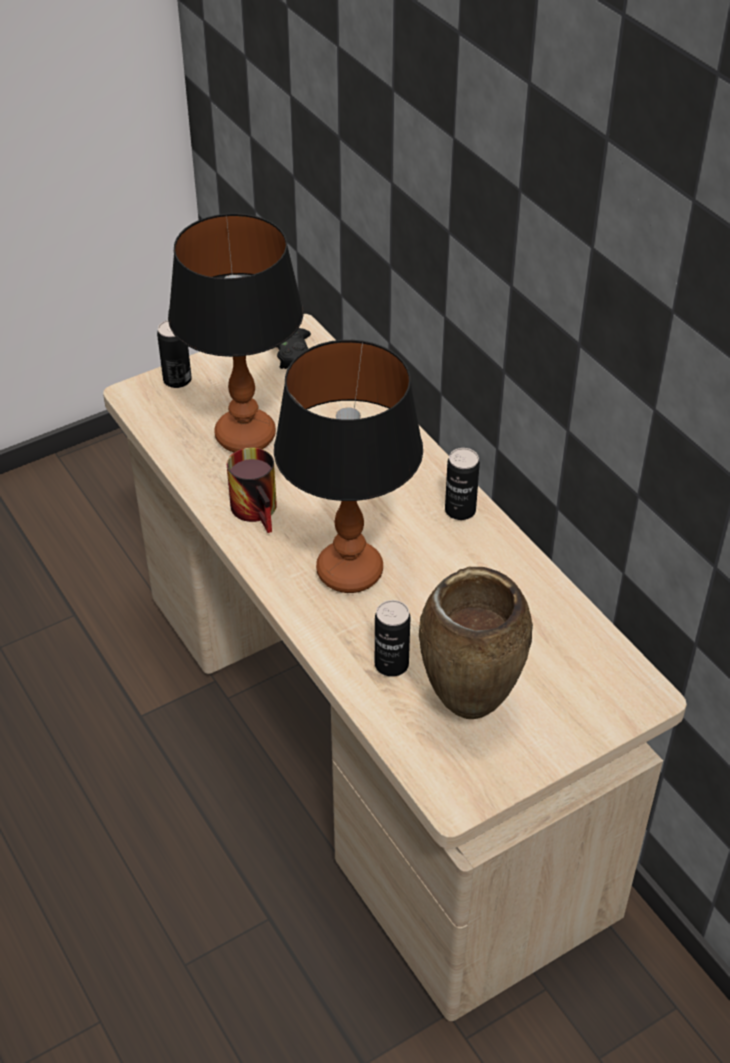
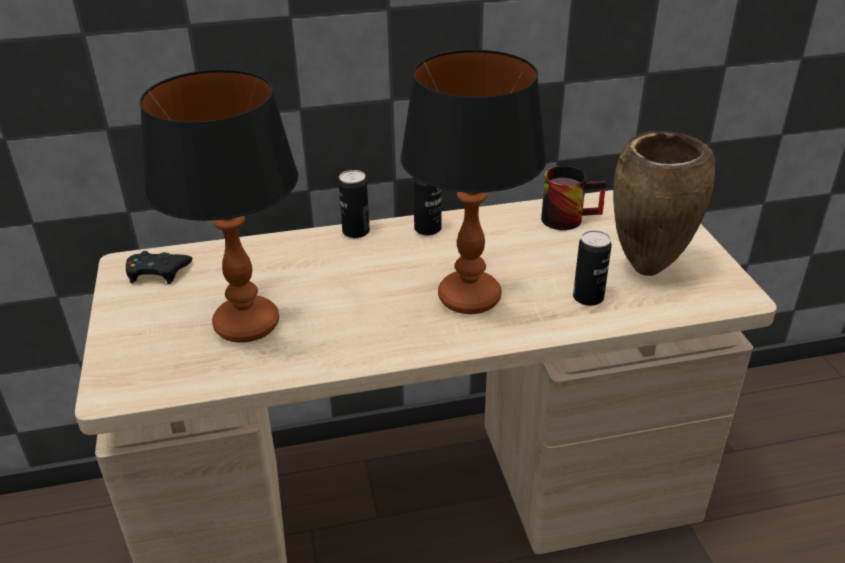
camera: 70 degrees left, 10 degrees down
(177, 380) = (118, 356): can -> can (356, 231)
(260, 510) = (358, 334): mug -> mug (568, 217)

